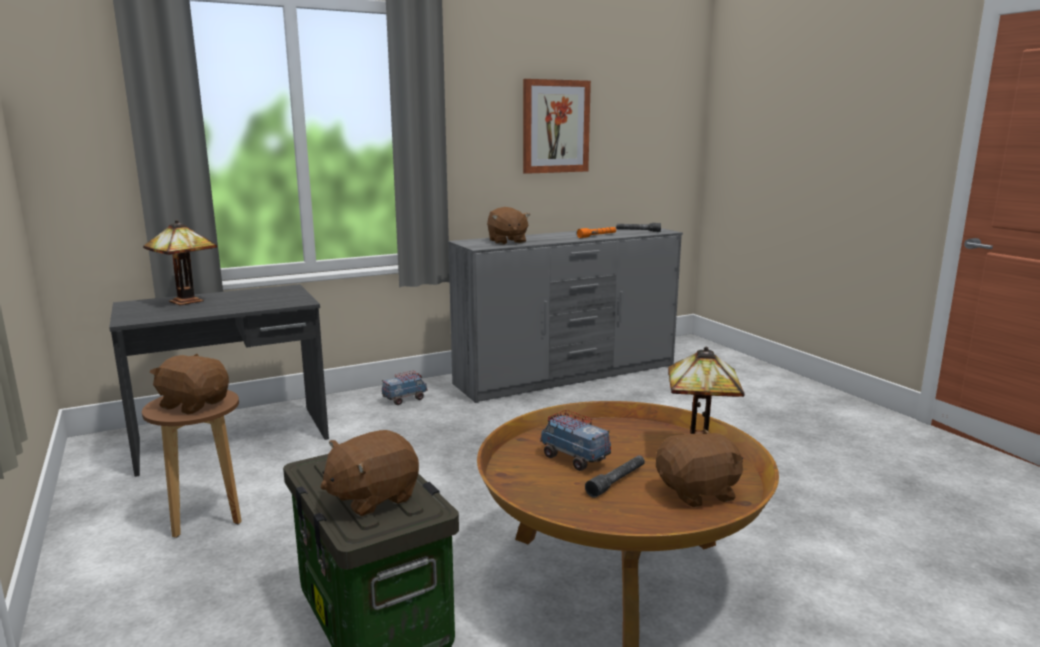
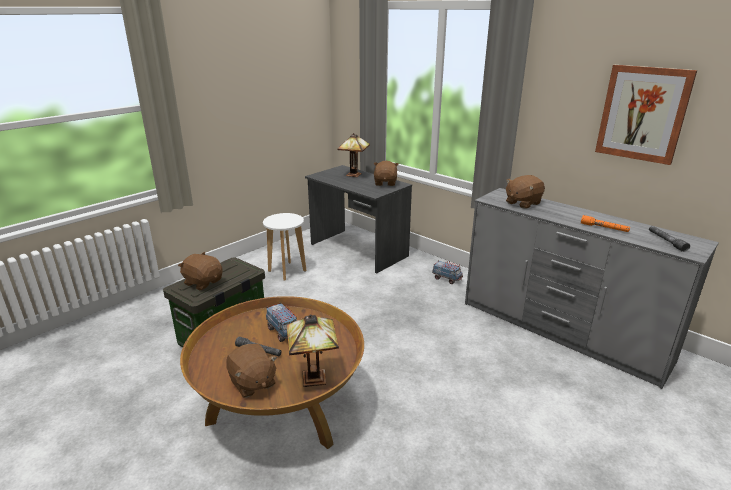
camera: 70 degrees right, 10 degrees up
(194, 404) = (282, 221): brown plush toy -> brown plush toy (385, 183)
(206, 516) = (287, 271): brown stool -> white stool
(574, 458) = (284, 332): toy truck -> toy truck turned 120 degrees clockwise

